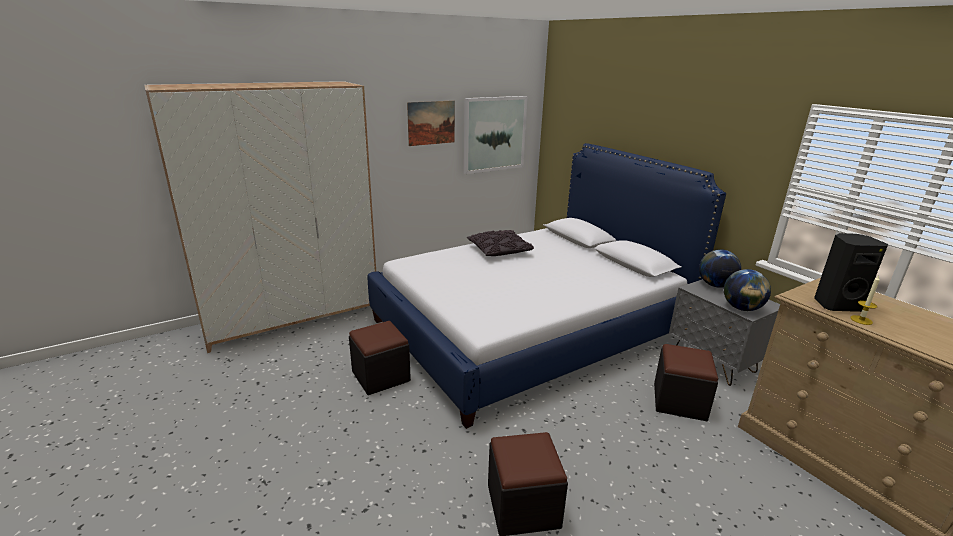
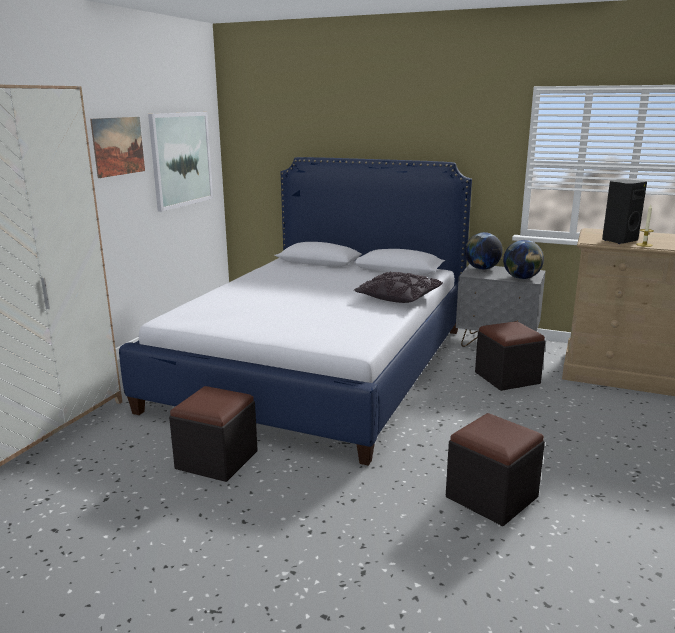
camera: 35 degrees left, 5 degrees down
(499, 250) = (260, 286): black pillow -> black pillow (399, 297)

